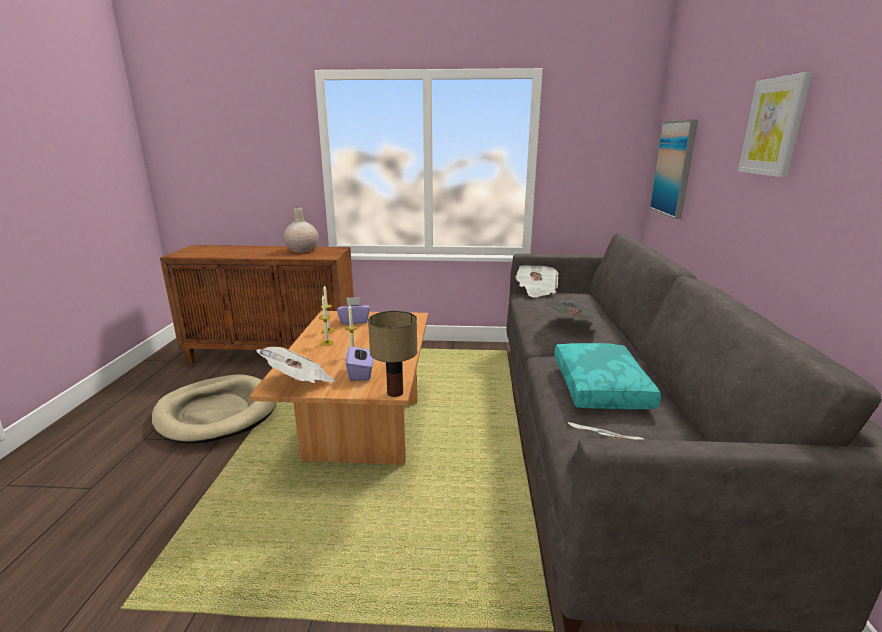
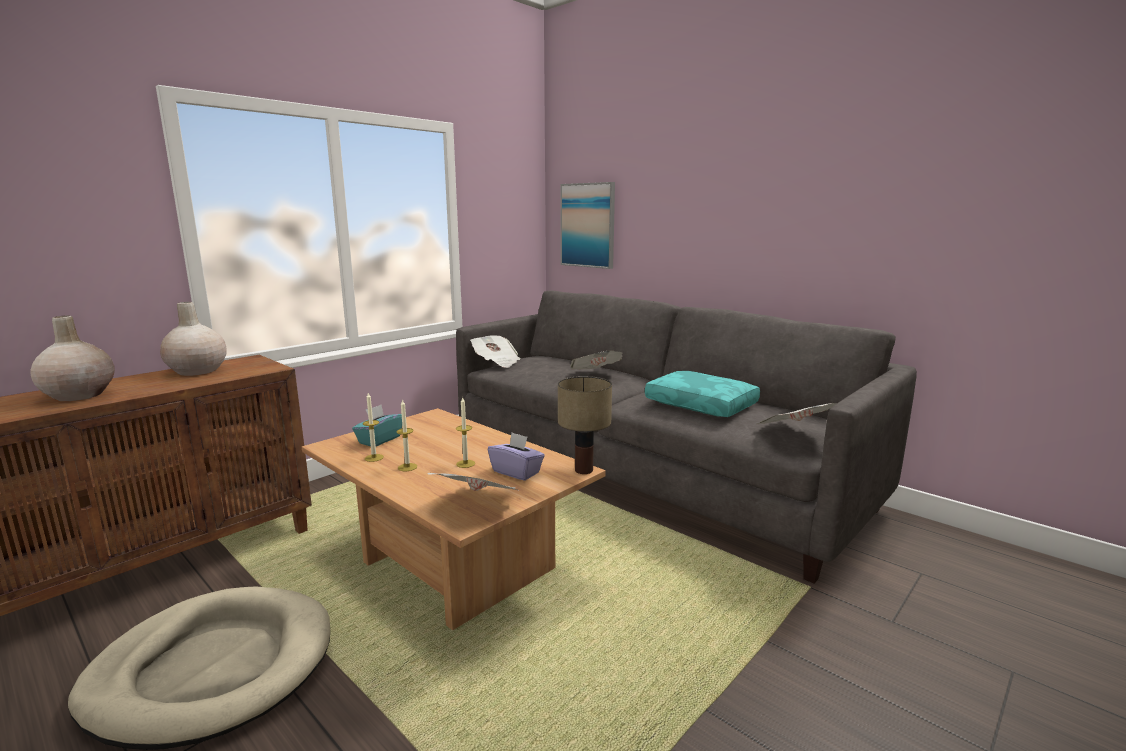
camera: 50 degrees left, 5 degrees down
(241, 251) = (79, 395): none -> beige vase
(354, 321) = (379, 440): purple tissue box -> turquoise tissue box
(774, 127) = (718, 187): picture -> none

